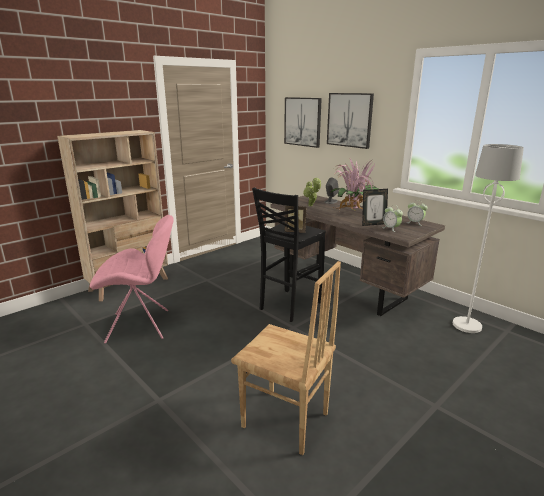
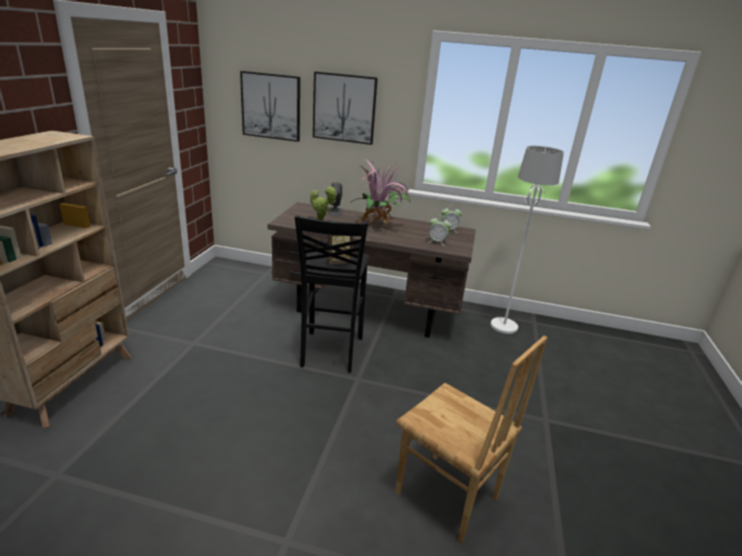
camera: 35 degrees left, 5 degrees up
(141, 326) = (159, 444): pink chair -> none
(285, 421) = (446, 497): brown chair -> brown chair turned 45 degrees clockwise
(373, 224) = (414, 238): picture frame -> none

